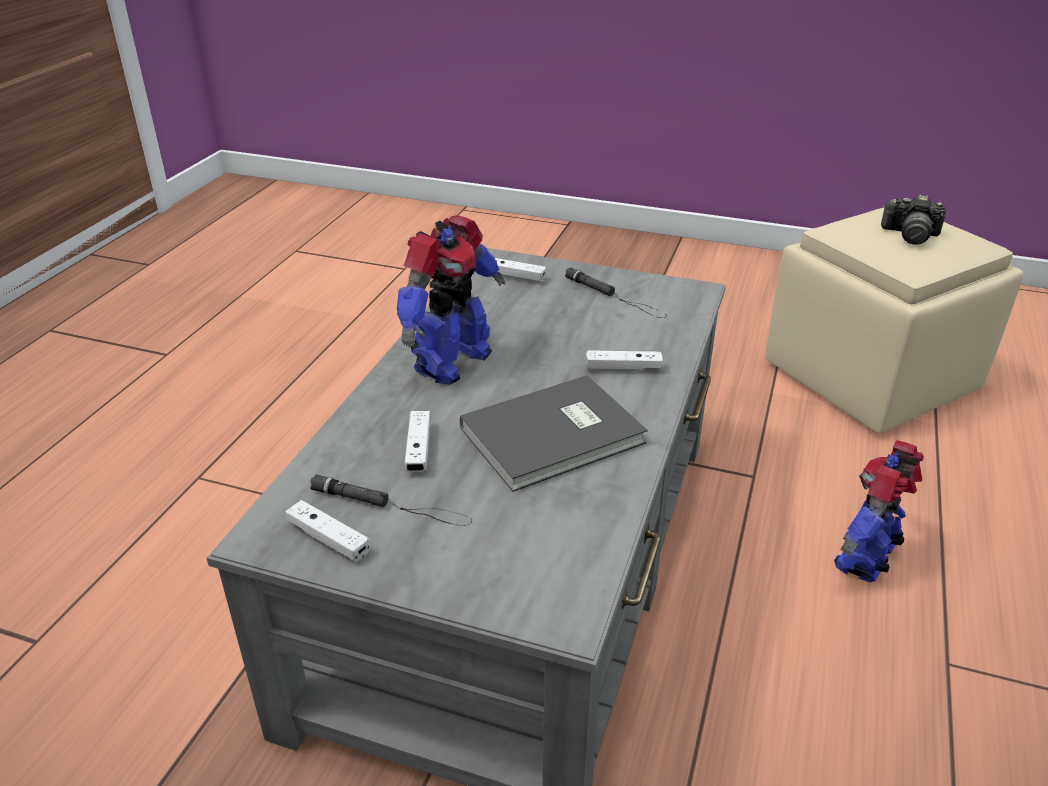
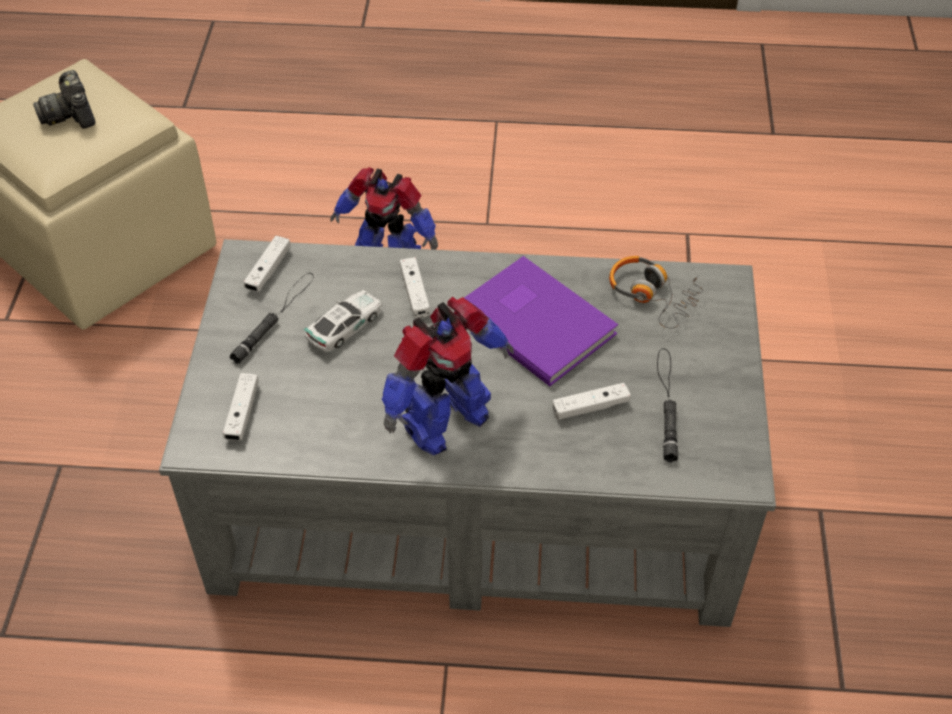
camera: 105 degrees left, 15 degrees up
(328, 539) = (721, 430): white game controller -> white game controller (268, 270)
(450, 362) = (444, 422): toy robot -> toy robot turned 120 degrees clockwise
(556, 437) = (536, 320): grey book -> purple book
(563, 536) = (652, 296): none -> headphones
(592, 327) = (345, 326): none -> toy car
(910, 235) = (71, 114): camera -> camera turned 150 degrees clockwise

